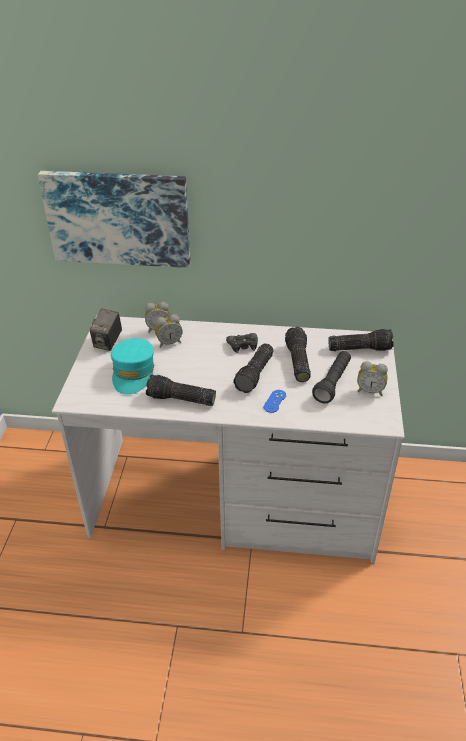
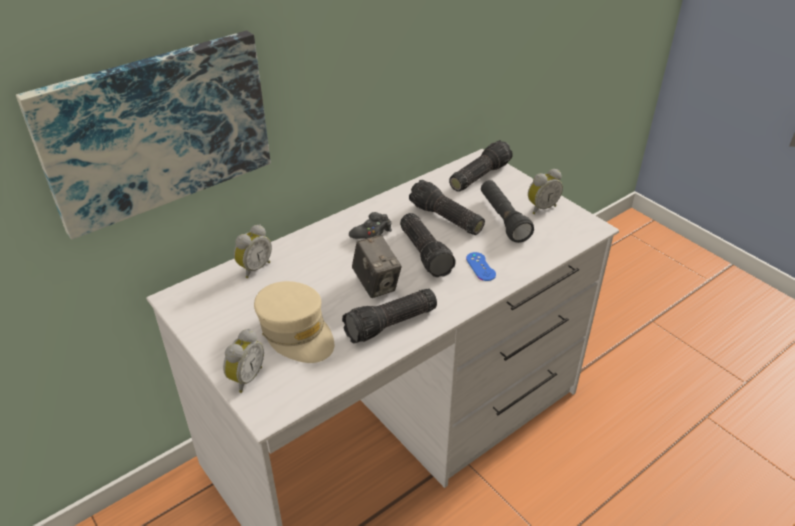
camera: 45 degrees left, 0 degrees up
(108, 342) = (212, 318): camera -> camera (376, 284)
(133, 373) = (296, 332): turquoise cap -> beige cap
(169, 343) = (288, 275): alarm clock -> alarm clock (245, 377)

